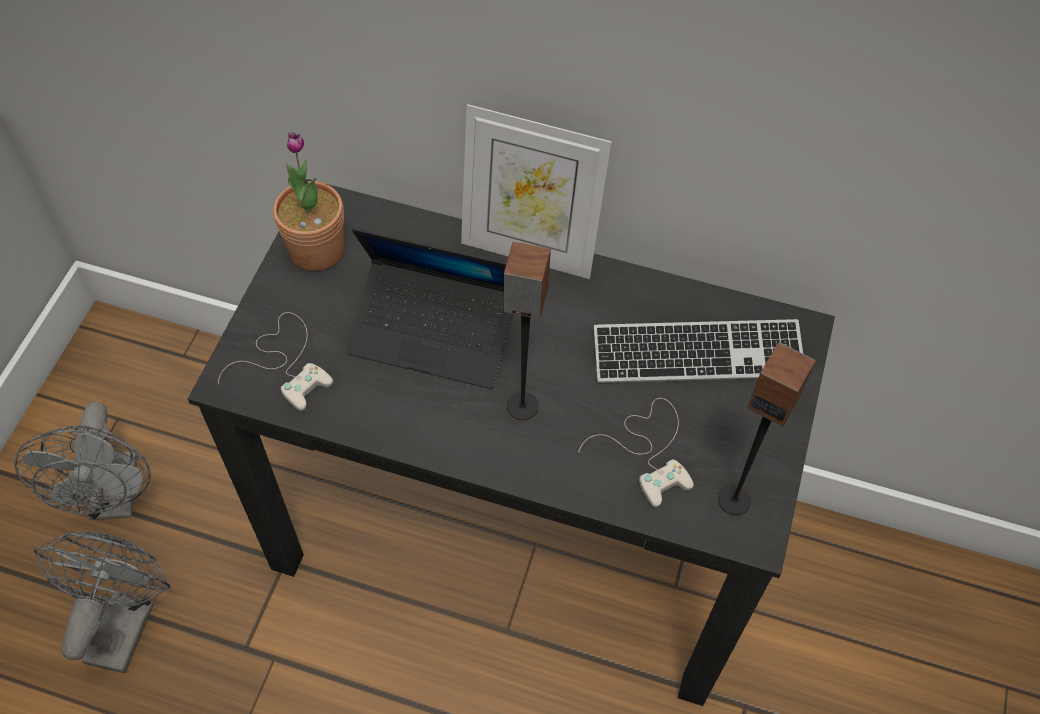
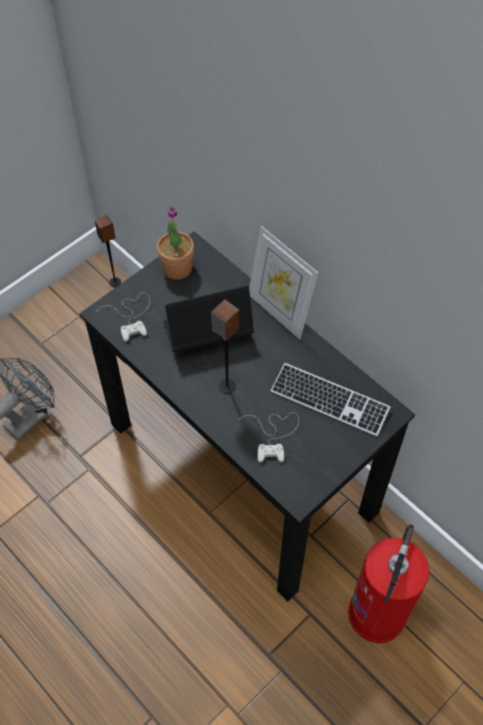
camera: 30 degrees right, 0 degrees up
(115, 499) = (57, 355): grey fan -> none
(434, 333) = (207, 332): laptop -> laptop turned 120 degrees clockwise
(734, 499) = (300, 477): speaker -> speaker (115, 282)
(835, 650) = (378, 612): none -> fire extinguisher

